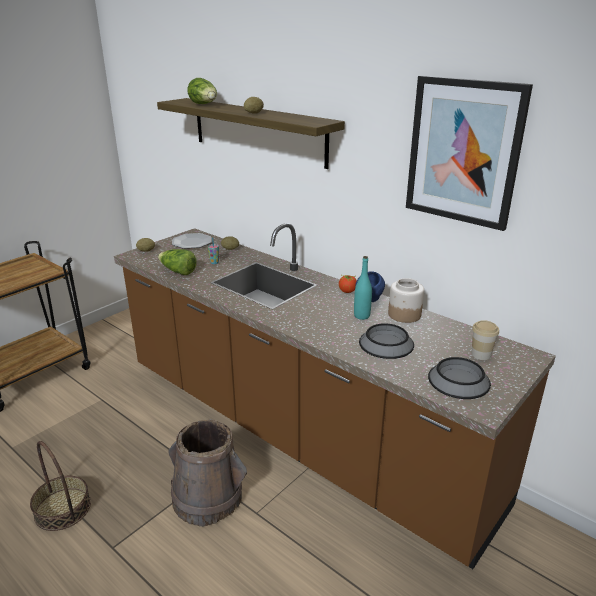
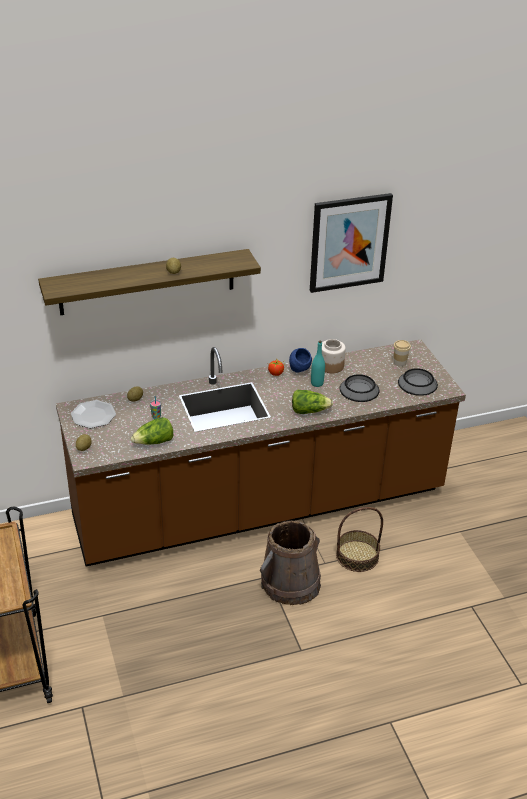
camera: 60 degrees left, 10 degrees up
(63, 509) = (237, 672): basket -> basket (357, 556)
(205, 105) = (99, 281): lettuce -> lettuce (309, 410)

